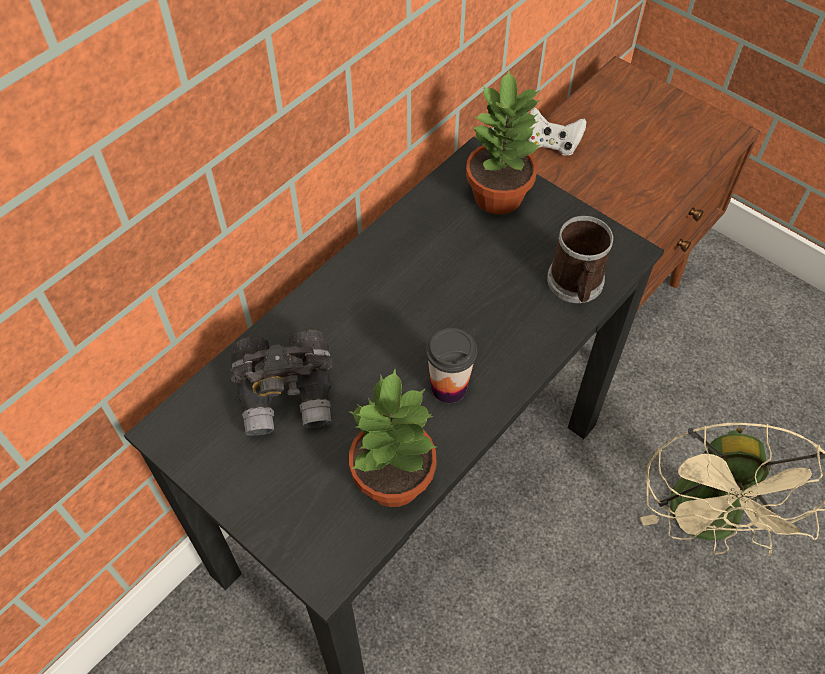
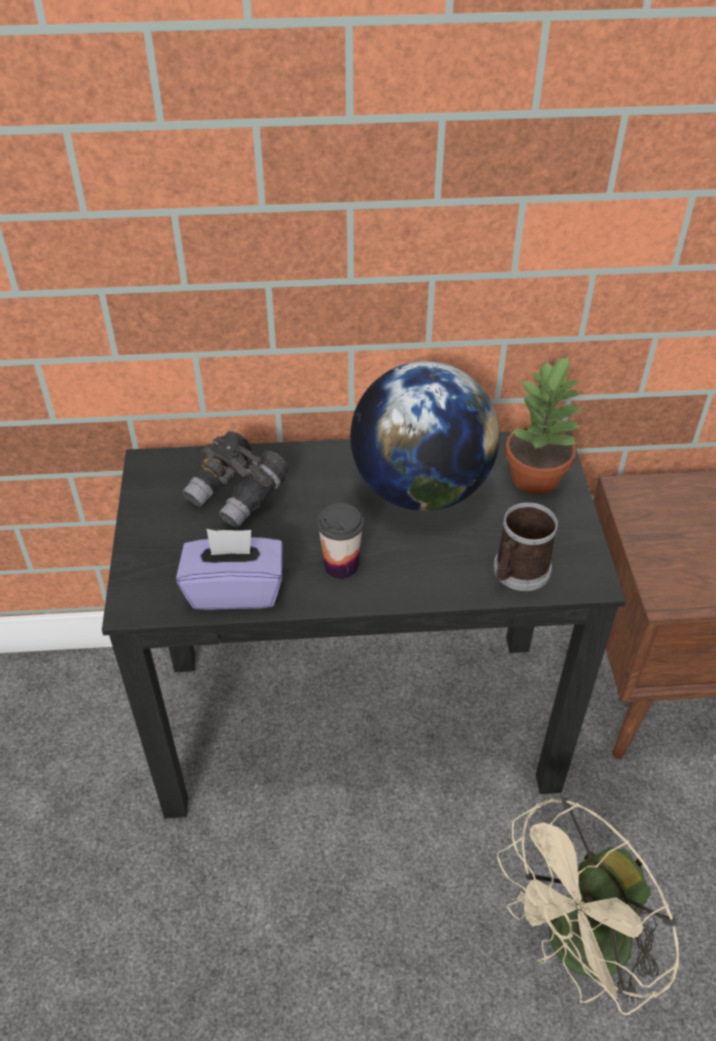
camera: 45 degrees right, 10 degrees down
(392, 481) = (235, 589): potted plant -> purple tissue box
(429, 271) = (421, 489): none -> globe
(552, 144) = (665, 494): white game controller -> none

